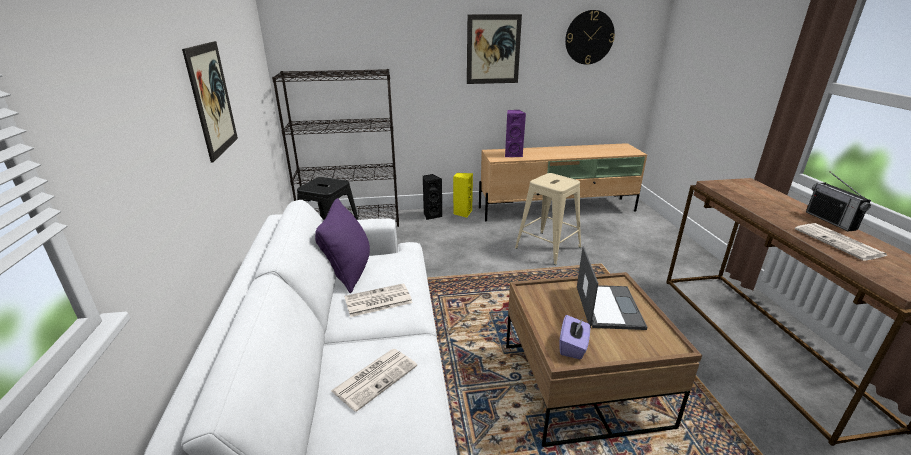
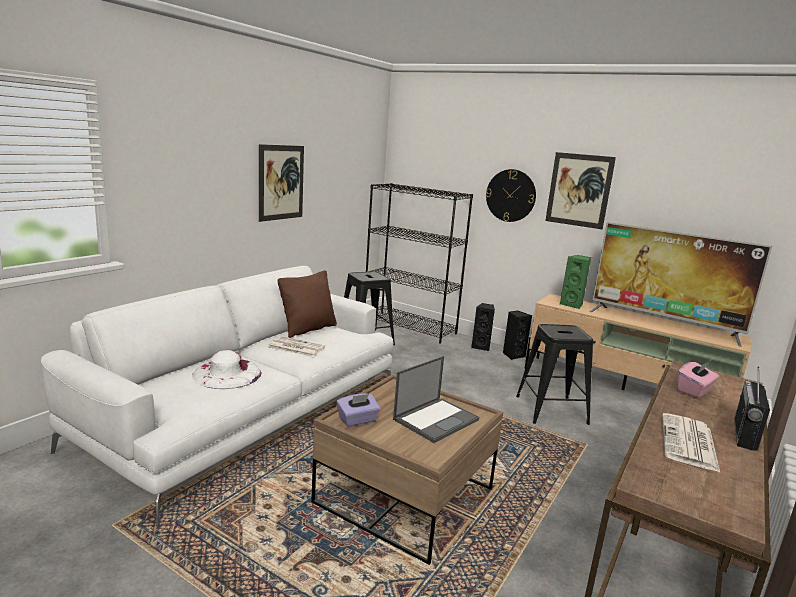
camera: 40 degrees right, 10 degrees down
(348, 272) = (308, 329): purple pillow -> brown pillow
(375, 377) = (227, 374): newspaper -> white hat
(462, 213) = (513, 355): yellow speaker -> black speaker
(512, 154) = (572, 305): purple speaker -> green speaker
(548, 248) = (551, 410): beige stool -> black stool
(580, 150) = (663, 324): none -> television
(589, 37) = (702, 192): wall clock -> wall clock (510, 195)
(754, 200) = (694, 391): none -> pink tissue box

